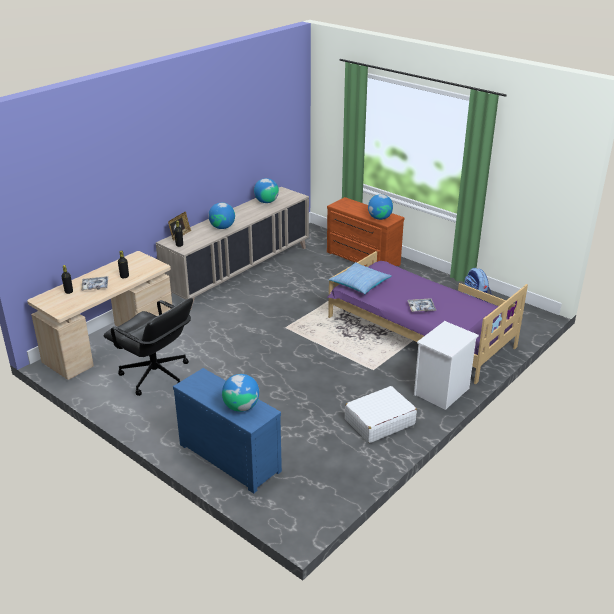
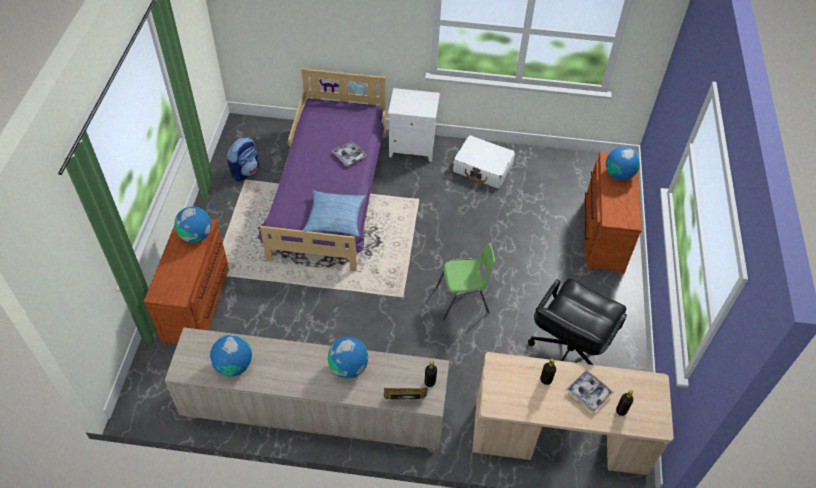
camera: 125 degrees left, 20 degrees up
(155, 376) = (567, 354): black office chair -> black office chair turned 150 degrees counterclockwise
(231, 456) = (602, 234): blue dresser -> brown dresser
(253, 351) = (463, 300): none -> green chair

